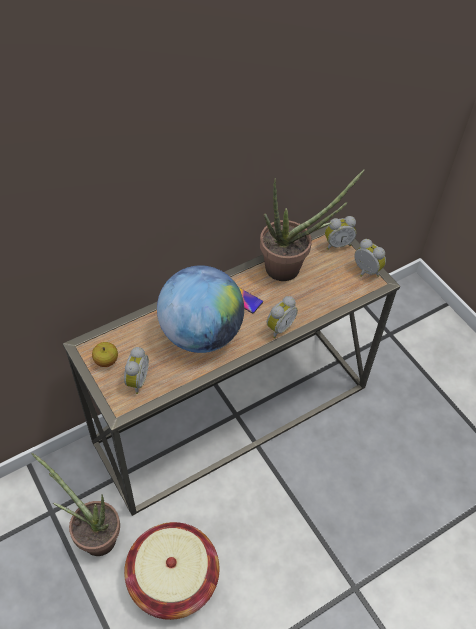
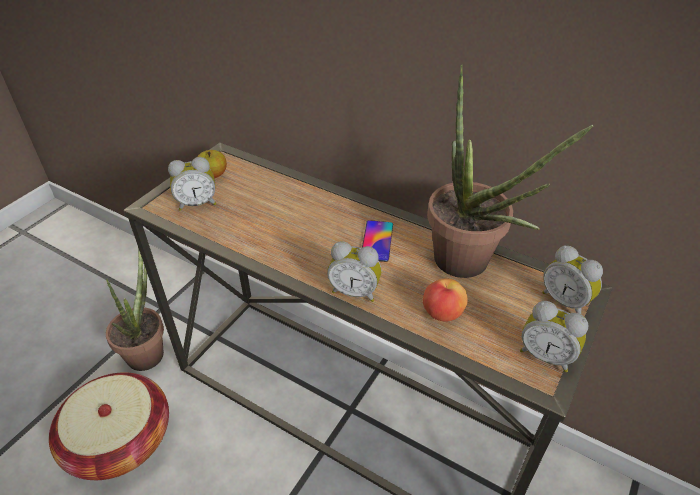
camera: 65 degrees right, 10 degrees down
(201, 334) = (294, 227): globe -> none
(316, 297) = (442, 313): none -> apple
(365, 272) = (545, 355): alarm clock -> alarm clock turned 105 degrees clockwise

